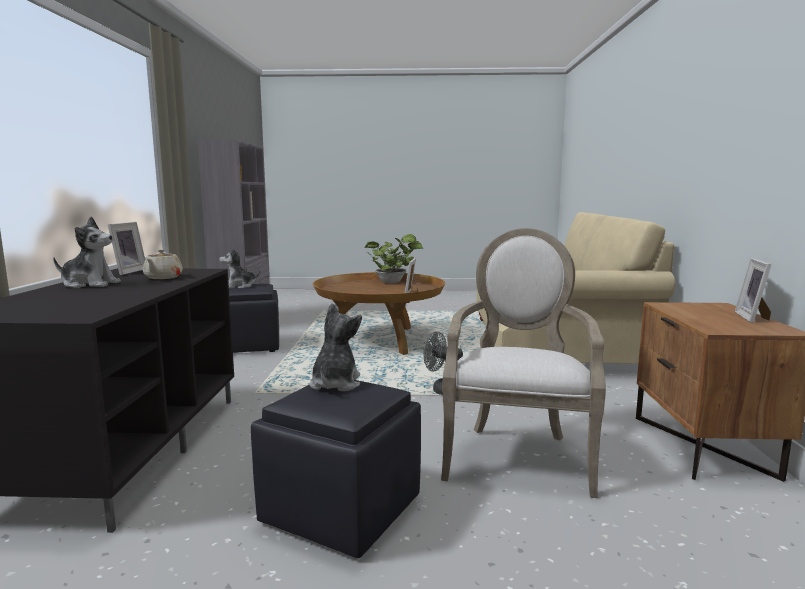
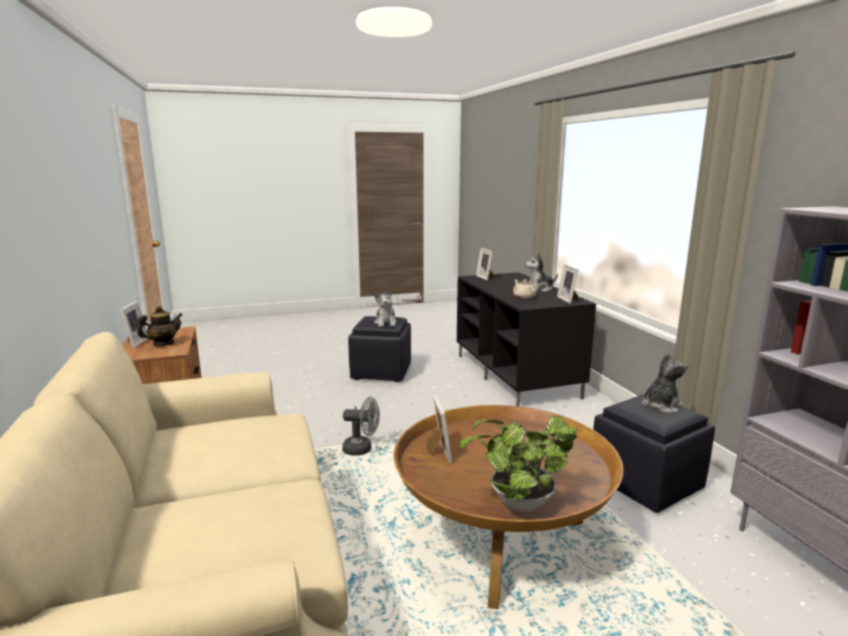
camera: 160 degrees right, 5 degrees up
(56, 312) = (485, 277): none -> picture frame
(518, 455) = (300, 404): armchair -> none
(703, 313) = (163, 344): none -> teapot

